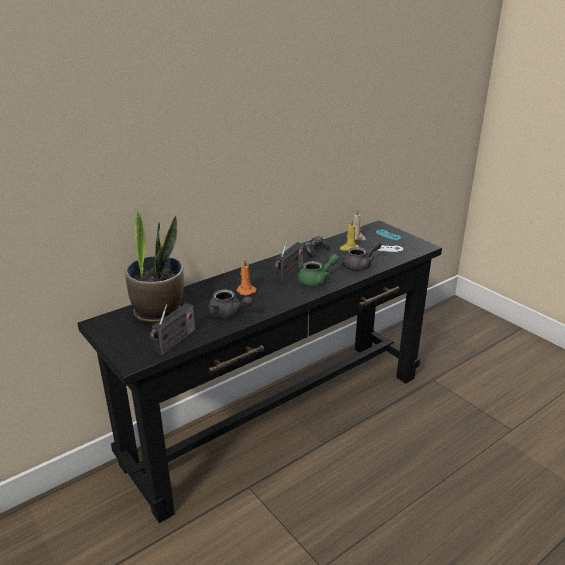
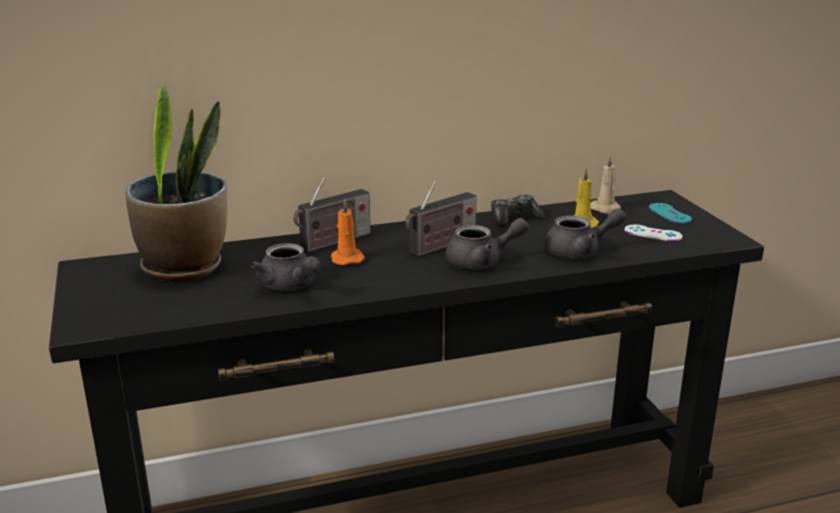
camera: 20 degrees right, 5 degrees down
(174, 342) = (168, 312): radio -> radio (333, 242)
(317, 280) = (482, 262): green teapot -> grey teapot

